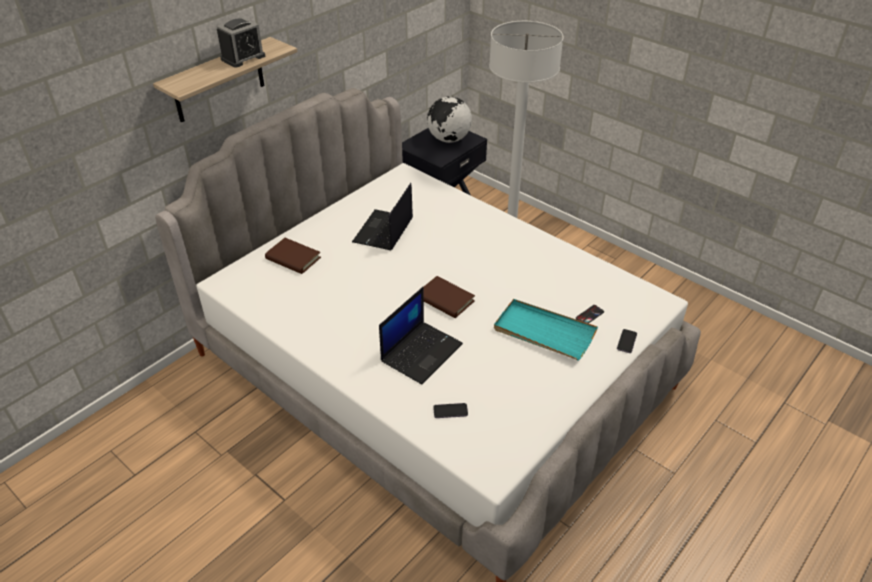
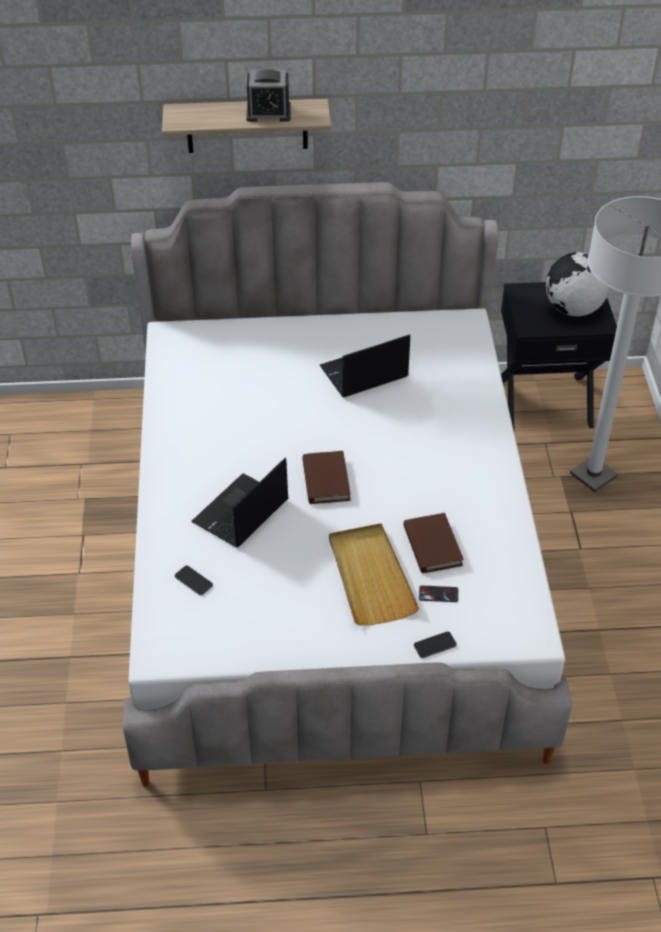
camera: 45 degrees right, 5 degrees up
(293, 258) = (250, 348): brown book -> brown book (432, 546)
(421, 352) = (240, 512): laptop -> laptop turned 135 degrees clockwise
(544, 332) = (370, 576): turquoise tray -> beige tray

